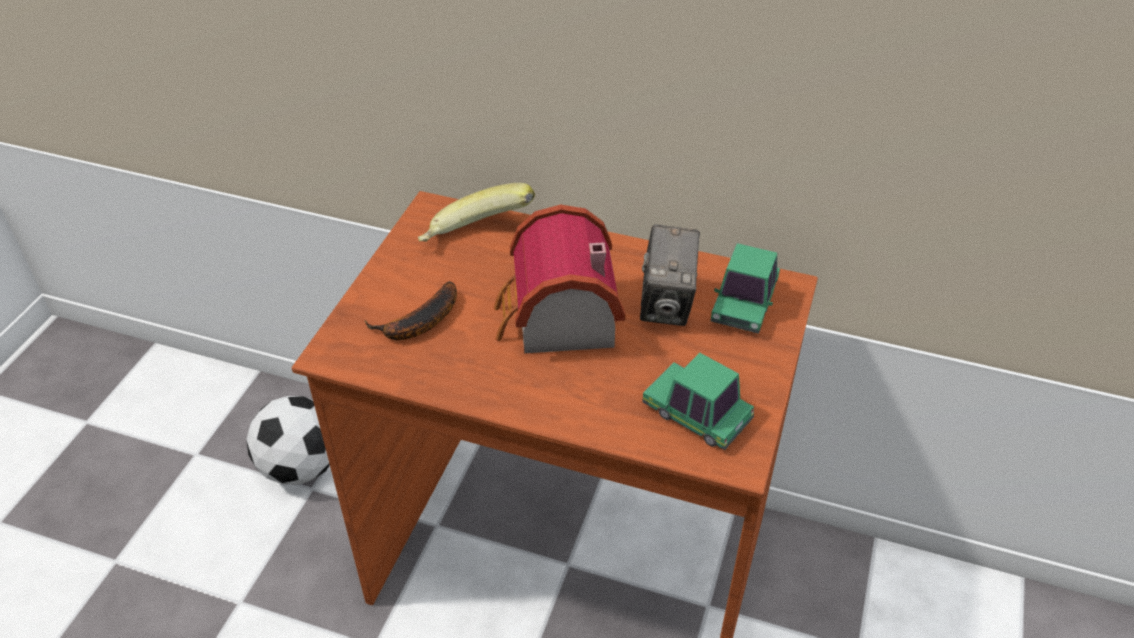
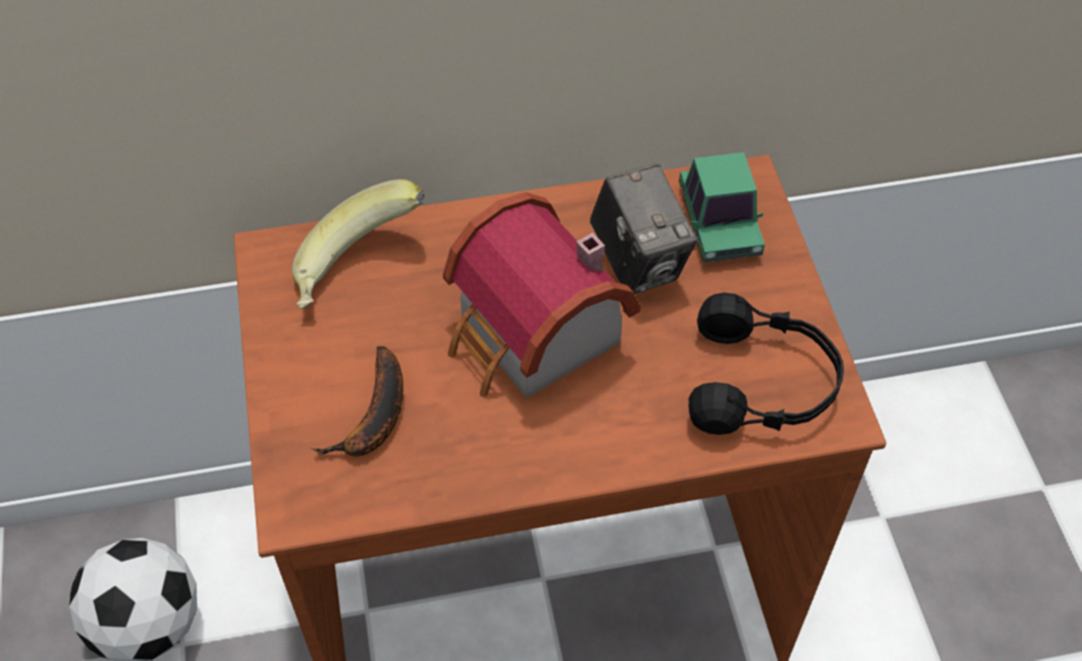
camera: 30 degrees left, 10 degrees up
(697, 414) = (762, 383): toy car -> black headphones

